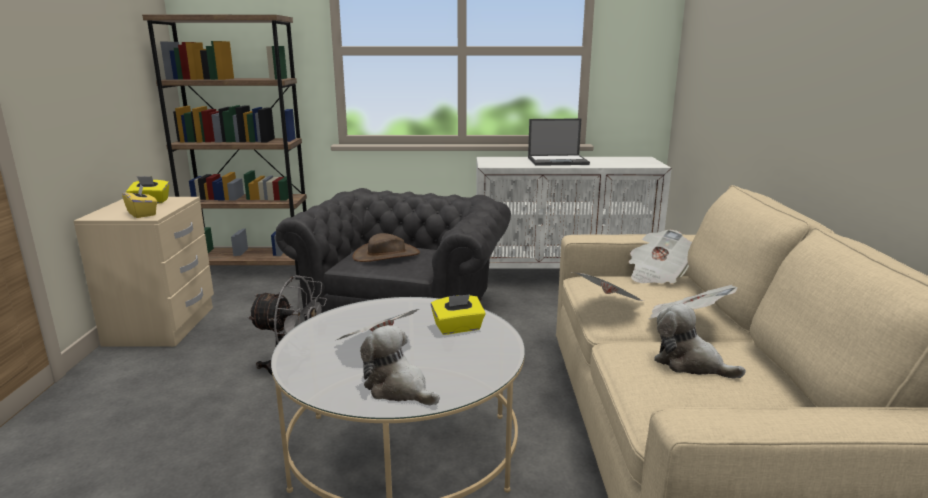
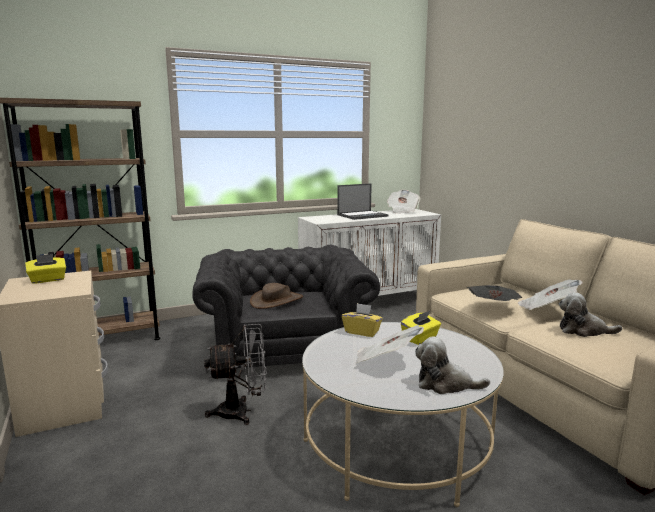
camera: 25 degrees left, 5 degrees down
(142, 214) = (62, 290): yellow tissue box -> yellow tissue box (362, 332)
(657, 274) = (489, 284): newspaper -> newspaper (402, 211)

